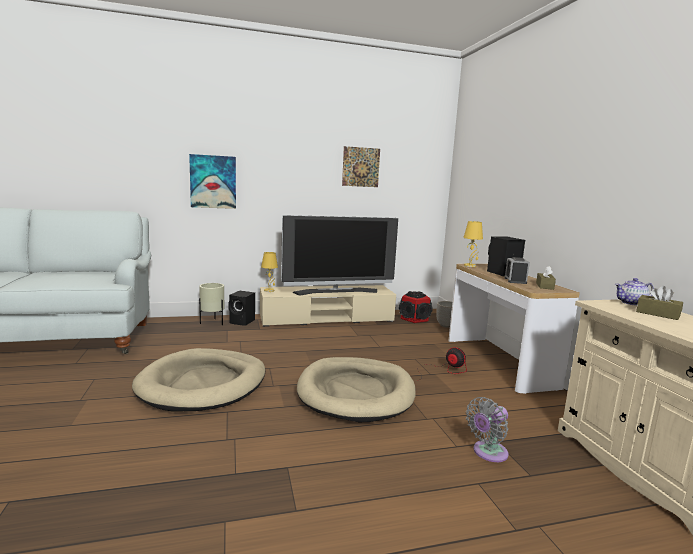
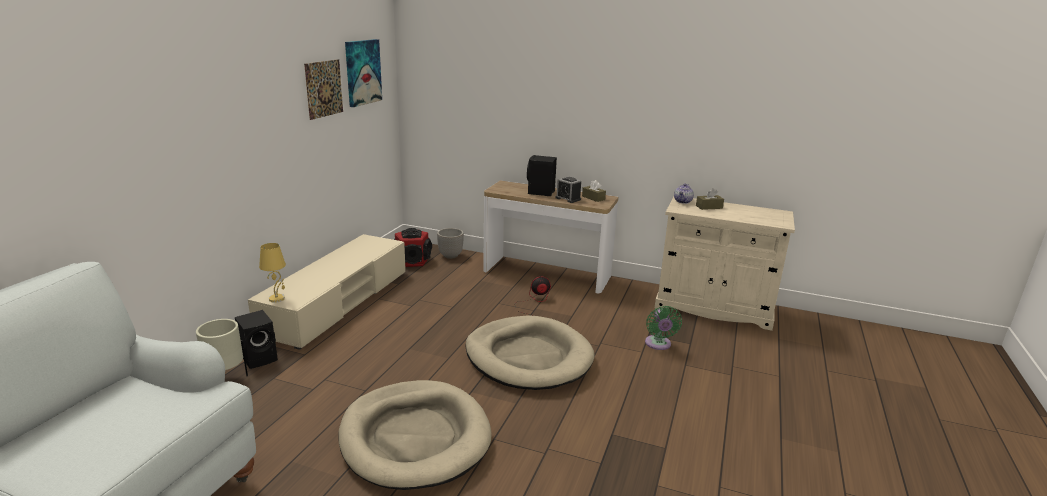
camera: 55 degrees left, 10 degrees up
(213, 182) = (158, 162): picture -> picture (362, 72)
(337, 292) = (348, 264): television -> none
(470, 266) = (501, 191): yellow table lamp -> none
(487, 453) = (658, 345): grey fan -> green fan

